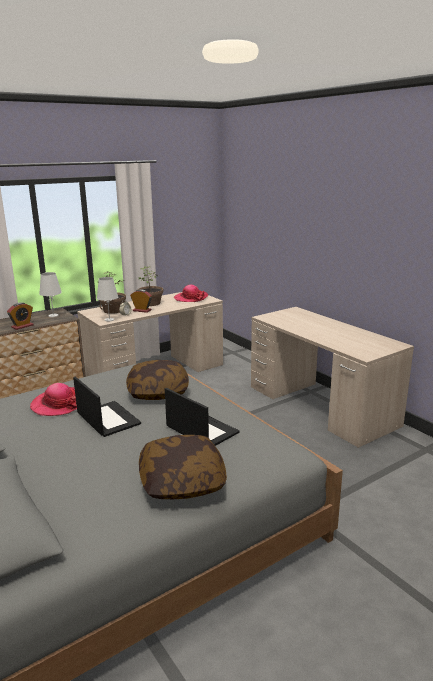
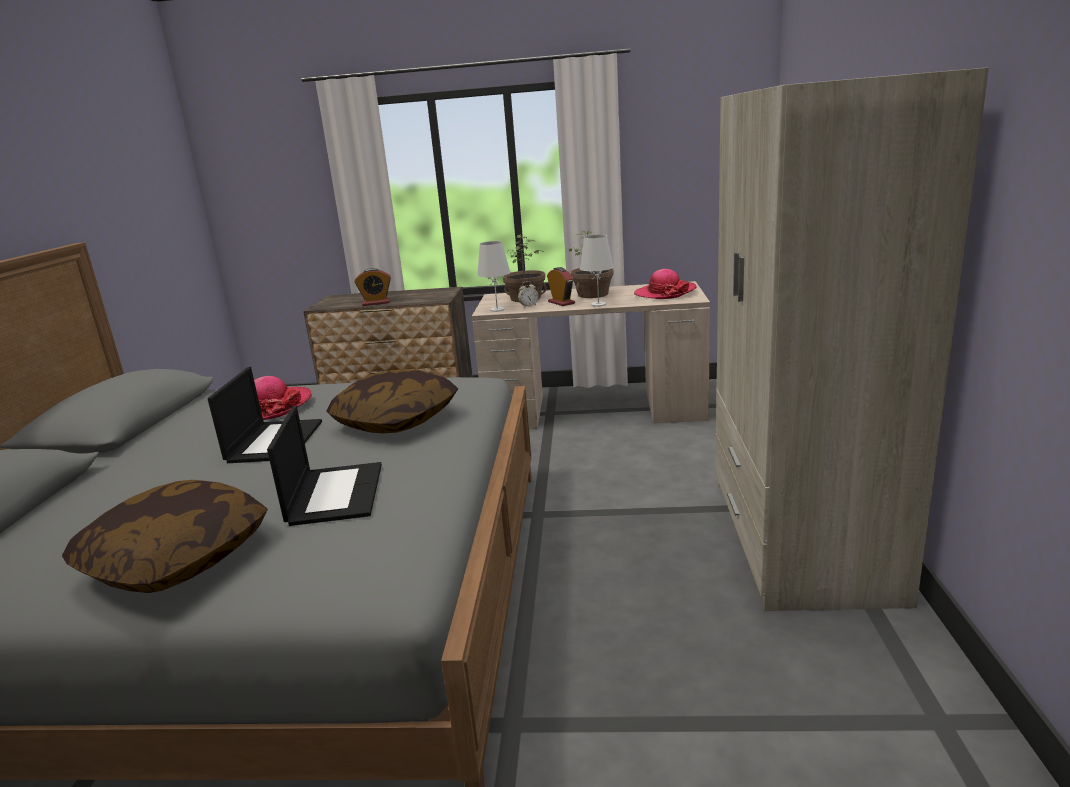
camera: 40 degrees right, 0 degrees up
(53, 315) = (432, 294): white table lamp -> white table lamp (598, 304)
(320, 405) = (798, 537): beige desk -> beige wardrobe

